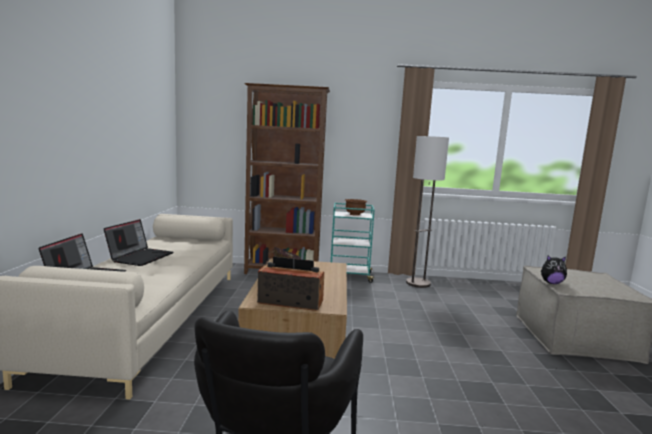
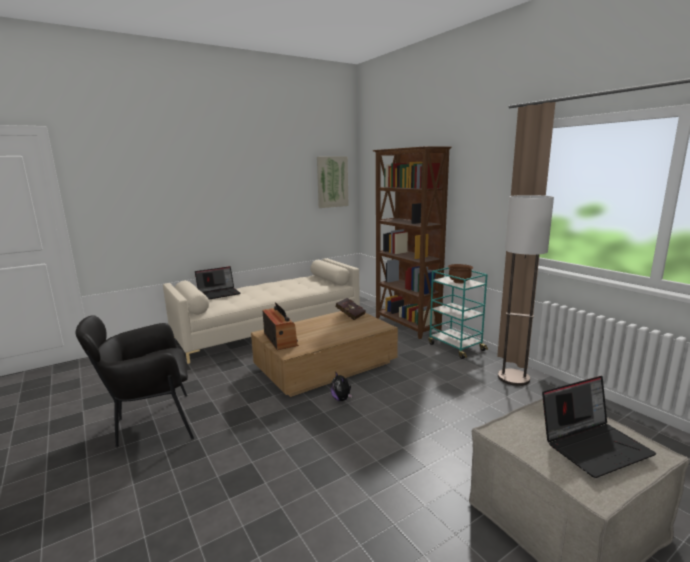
camera: 55 degrees right, 5 degrees up
(140, 257) = (268, 287): laptop -> laptop (594, 445)
(160, 115) = (332, 182): none -> picture
(551, 283) = (514, 419): plush toy -> plush toy (341, 399)

